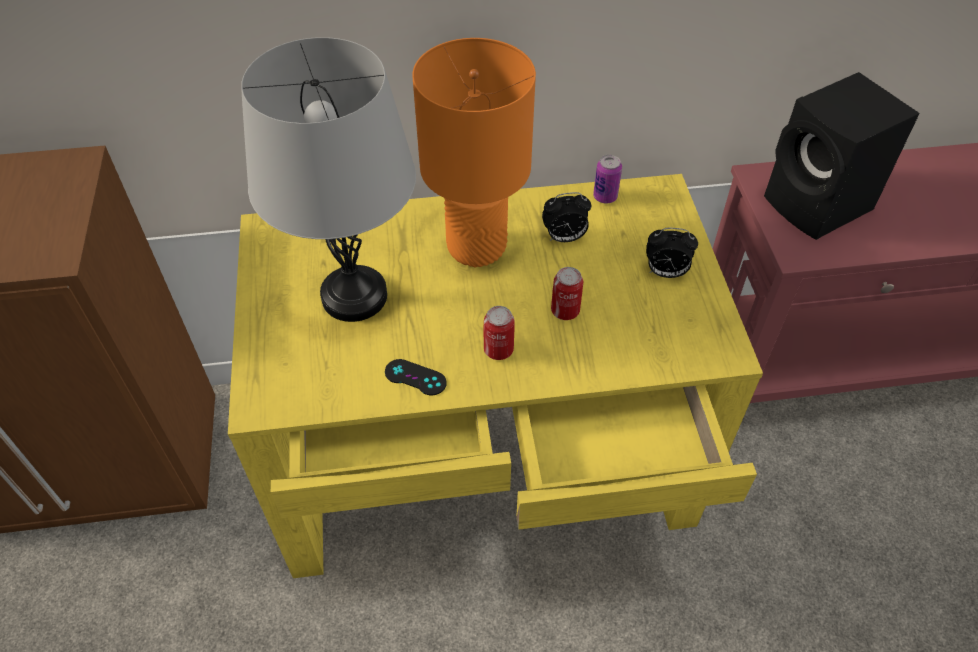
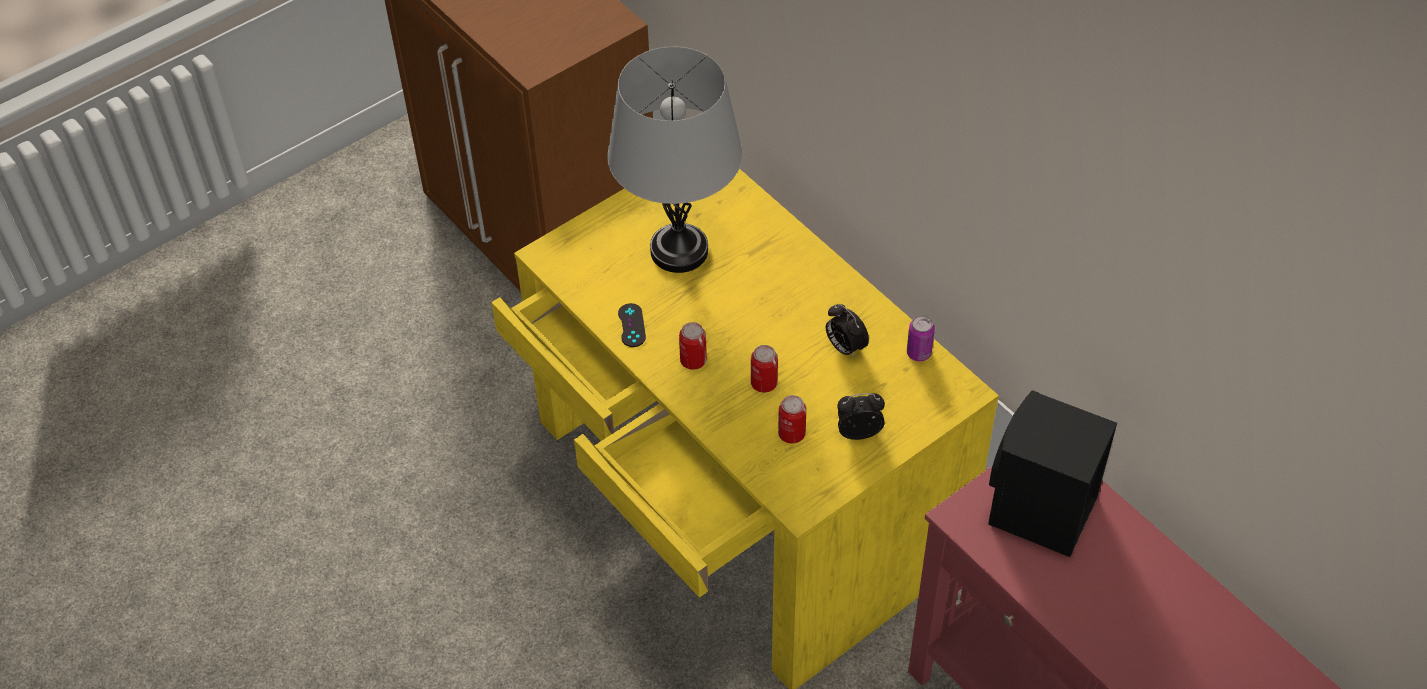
camera: 60 degrees right, 0 degrees up
(477, 250) = (784, 298): orange table lamp -> none
(638, 319) = (791, 434): none -> can
(665, 273) = (859, 431): alarm clock -> alarm clock turned 105 degrees clockwise

